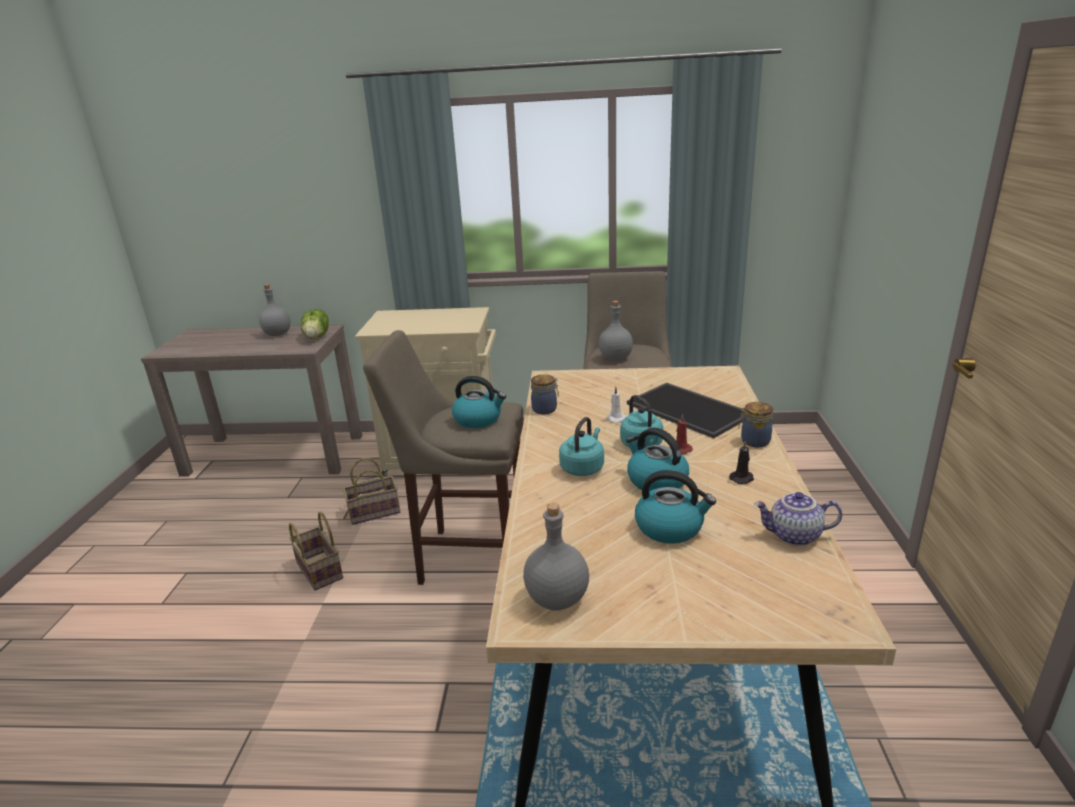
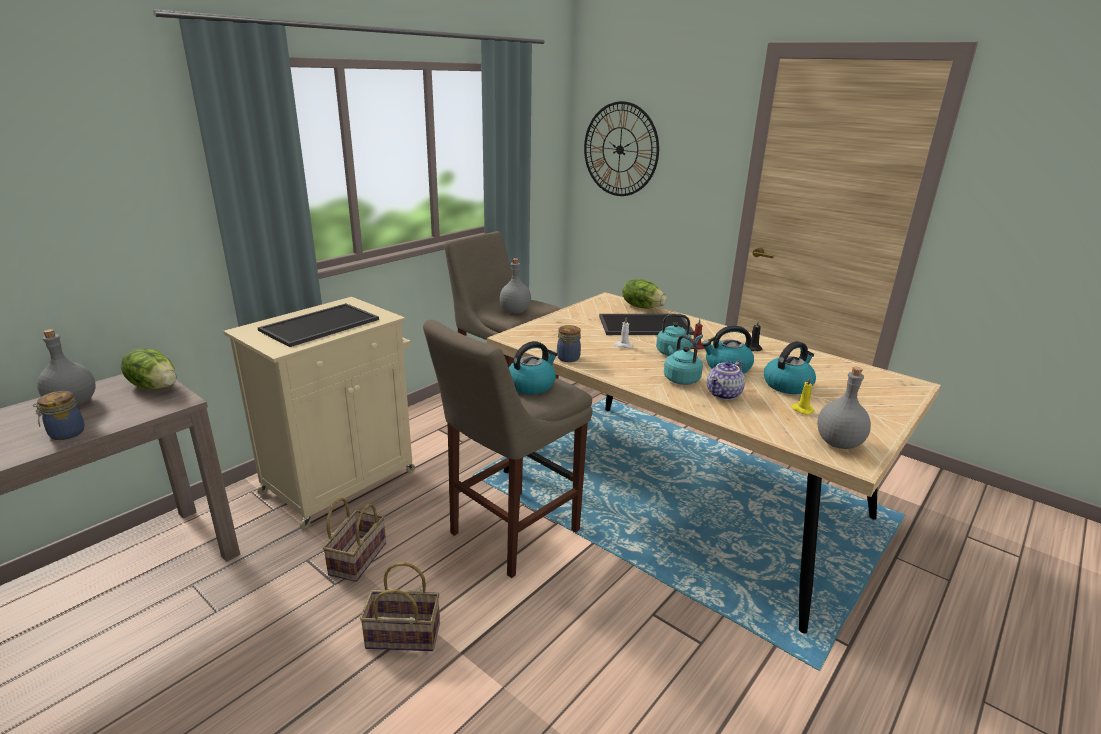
camera: 55 degrees left, 0 degrees up
(422, 322) = (320, 325): none -> tray
(613, 553) = (801, 410): none -> yellow candle
(736, 392) = (642, 307): none -> lettuce
(754, 441) = (713, 329): jar -> jar (65, 434)
(794, 536) = (828, 363): teapot -> teapot (724, 394)
(879, 188) = (620, 149): none -> wall clock

